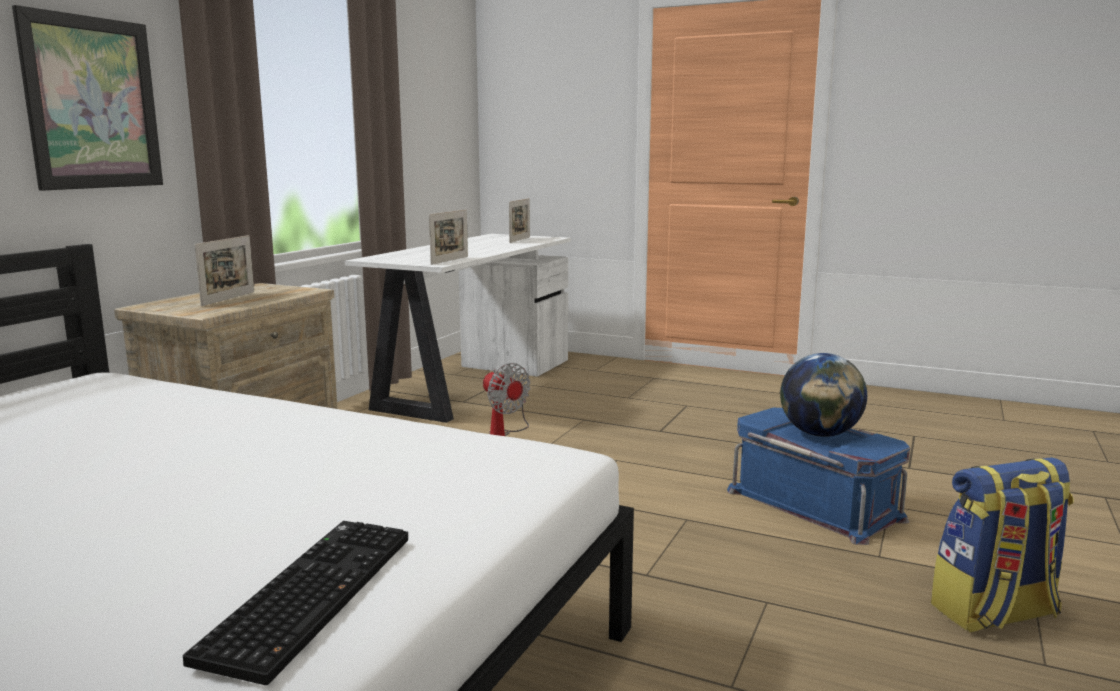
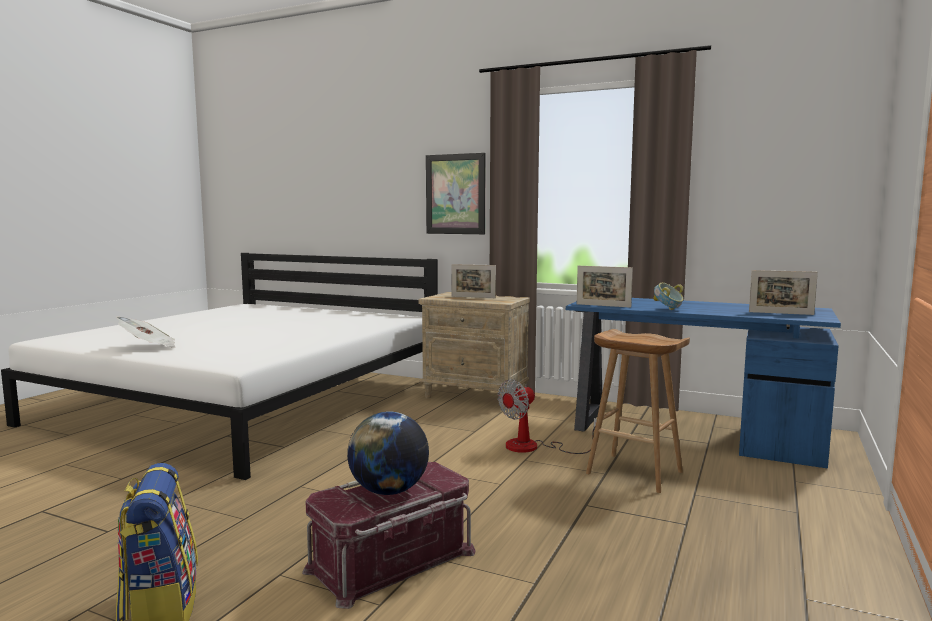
camera: 90 degrees right, 5 degrees down
(309, 593) = (149, 347): keyboard -> newspaper
(473, 383) = (690, 433): white desk -> blue desk
(489, 252) = (668, 309): none -> bowl
(581, 410) = (632, 472): none -> brown stool
(815, 504) = (392, 562): blue storage box -> red storage box

